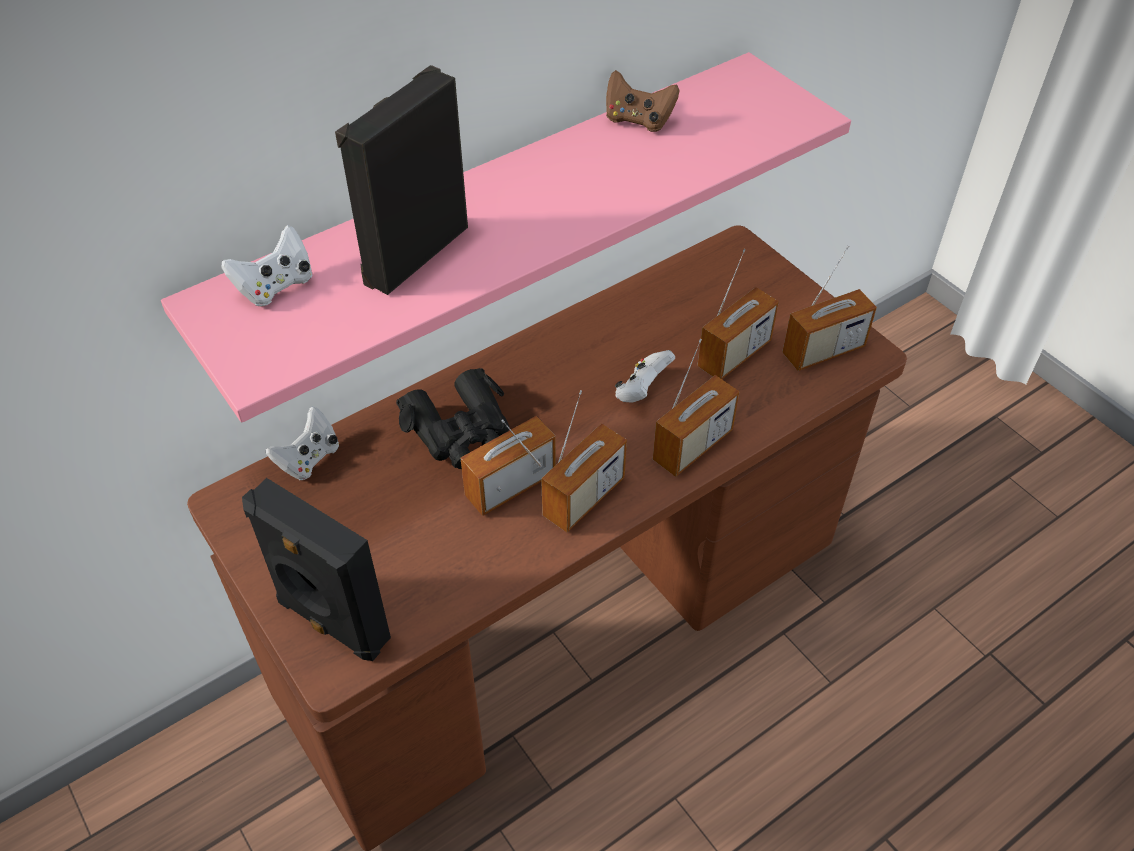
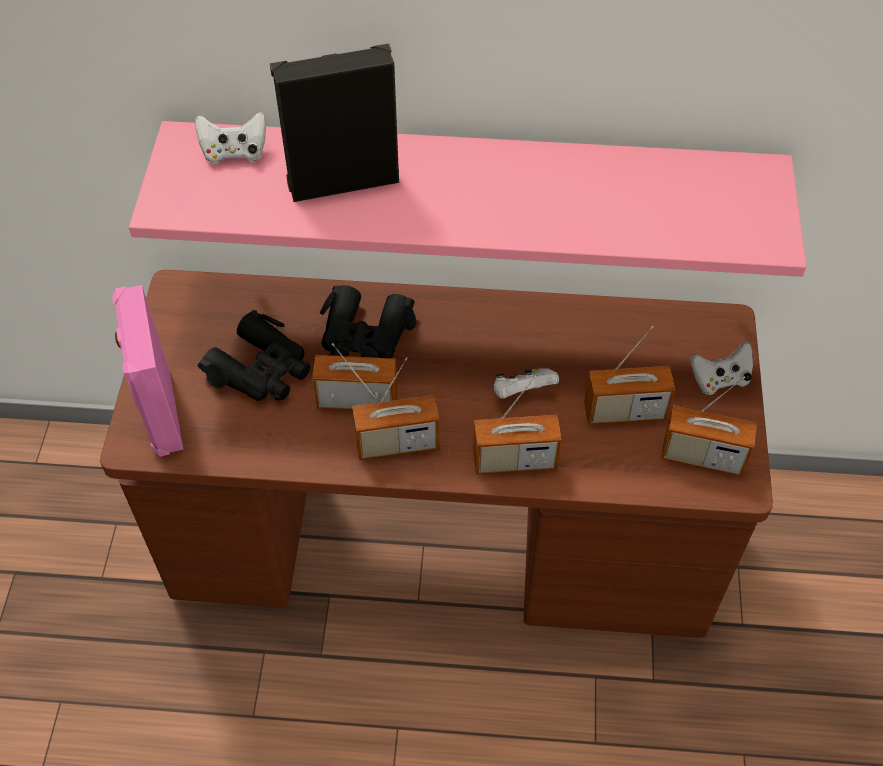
camera: 40 degrees right, 5 degrees up
(309, 459) = (250, 292): white game controller -> white game controller (719, 379)
(331, 622) = (160, 413): black speaker -> pink speaker
(392, 517) = (261, 369): none -> black binoculars
(638, 120) = (623, 166): brown game controller -> none

